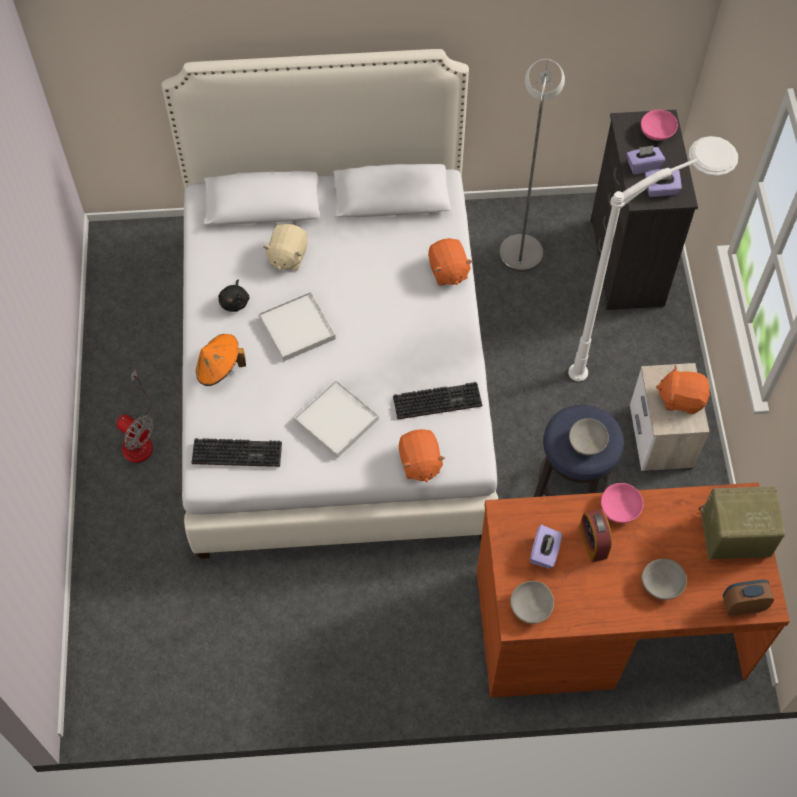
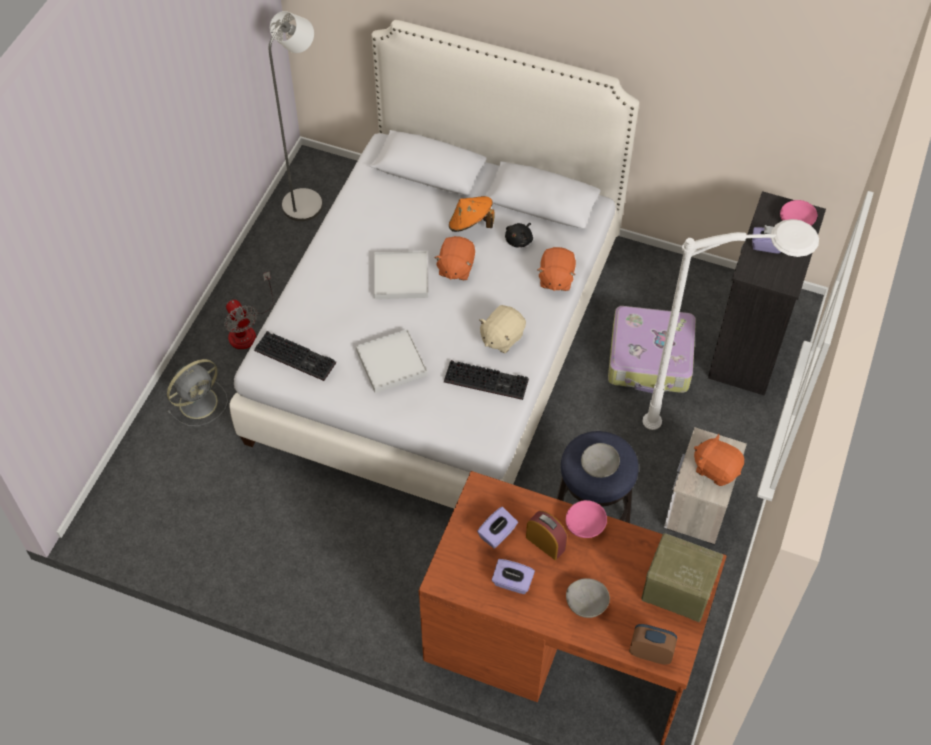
camera: 25 degrees right, 5 degrees down
(130, 533) = (199, 401): none -> grey fan
(219, 369) = (319, 285): orange hat -> orange hat (470, 224)
(235, 302) = (362, 237): black plush toy -> black plush toy (519, 240)
(287, 256) = (425, 217): beige plush toy -> beige plush toy (501, 337)
(419, 463) = (442, 425): orange plush toy -> orange plush toy (455, 268)
(522, 246) = (660, 296): grey floor lamp -> grey floor lamp (307, 200)
(530, 607) = (459, 573): grey bowl -> none
(545, 311) = (650, 359): none -> suitcase
(593, 542) = (545, 543): alarm clock -> alarm clock turned 120 degrees clockwise
(661, 190) = (771, 271): purple tissue box -> purple tissue box (512, 583)

